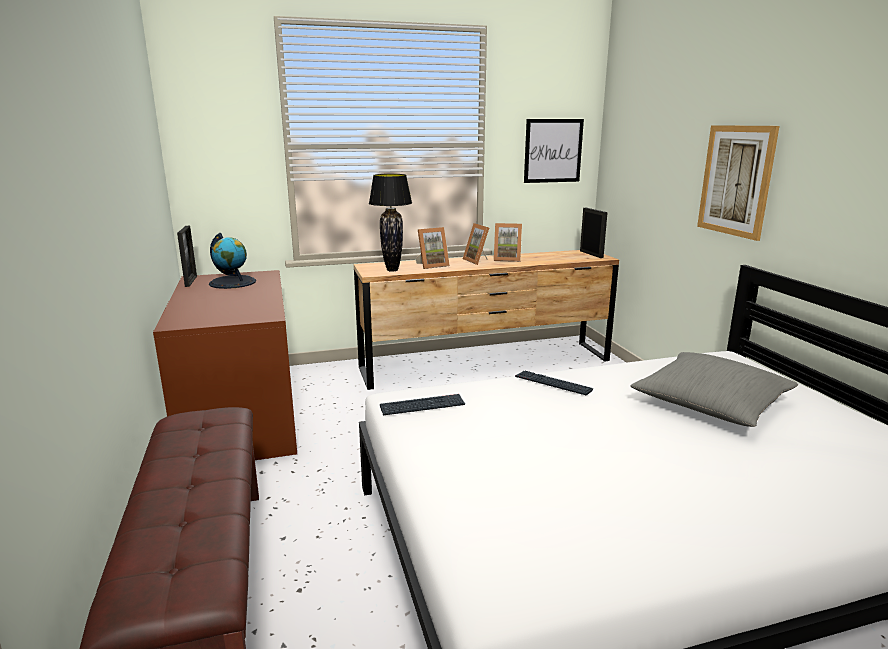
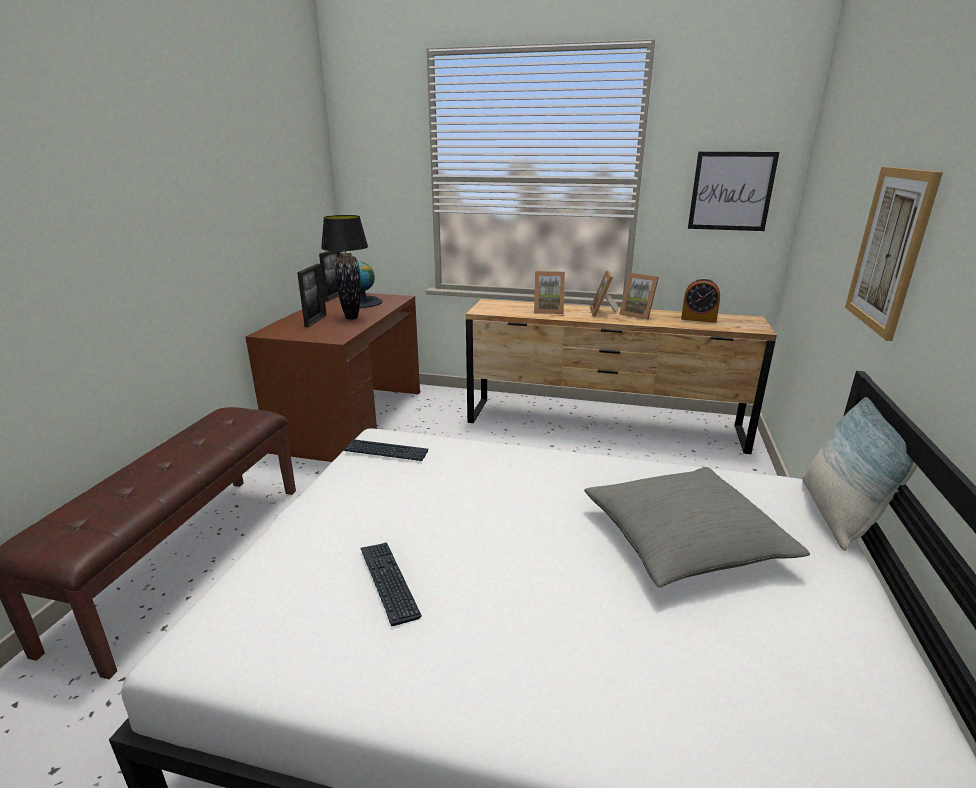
camera: 30 degrees right, 5 degrees up
(392, 270) = (503, 310): black table lamp -> black table lamp (351, 318)
(553, 256) = (698, 319): none -> alarm clock
(553, 384) = (534, 464): keyboard -> keyboard (388, 582)
(591, 254) = (750, 323): picture frame -> picture frame (316, 320)
(764, 366) = (838, 515): none -> pillow

